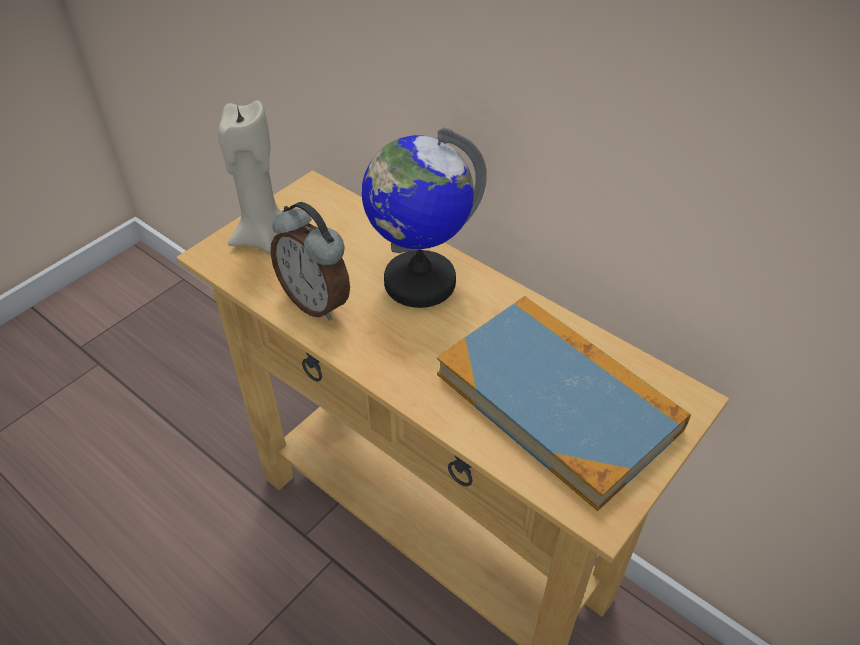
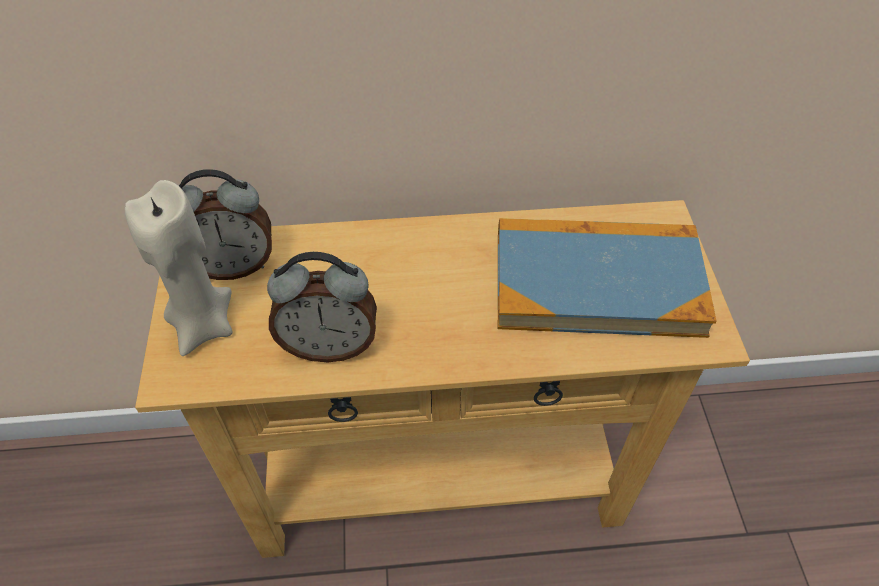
camera: 45 degrees left, 5 degrees up
(323, 214) = (233, 266): none -> alarm clock
(418, 281) = (391, 266): globe -> none

